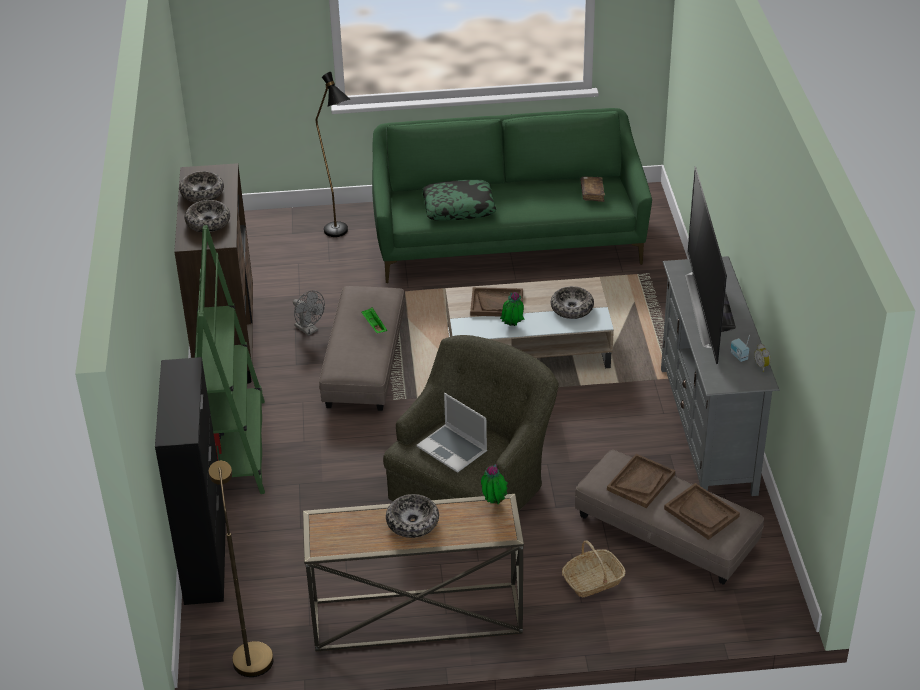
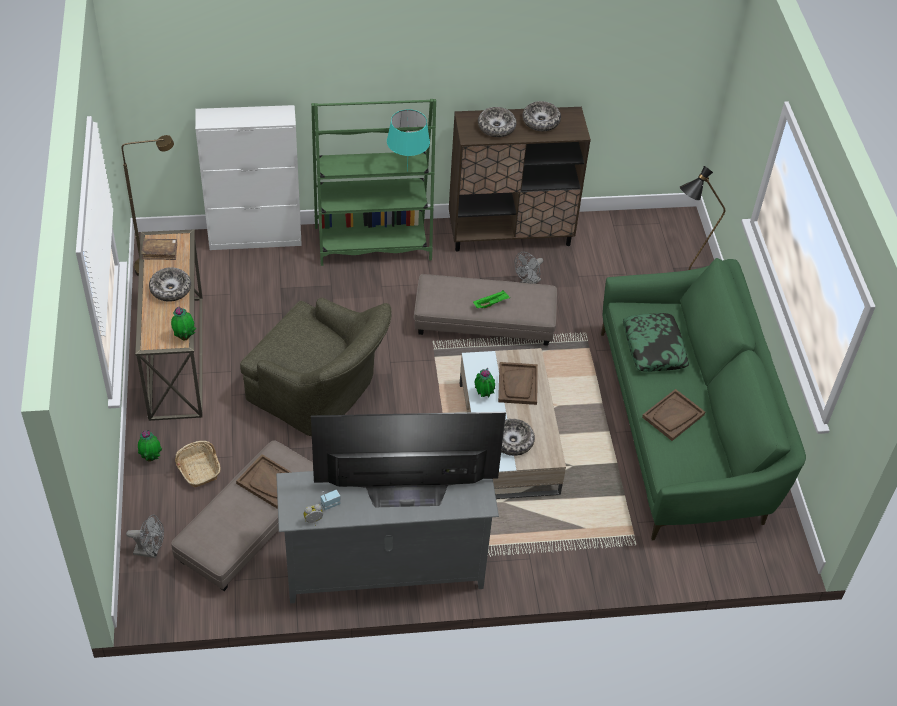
camera: 85 degrees right, 10 degrees up
(205, 557) = (256, 238): black cabinet -> white cabinet
(232, 320) = (407, 171): none -> turquoise table lamp
(453, 449) = (295, 339): laptop -> none
(580, 625) = (151, 458): none -> potted plant
(592, 193) = (693, 456): brown book -> brown book (160, 252)
(701, 513) = (225, 524): brown tray -> brown tray (673, 416)
(713, 611) = (150, 551): none -> grey fan

